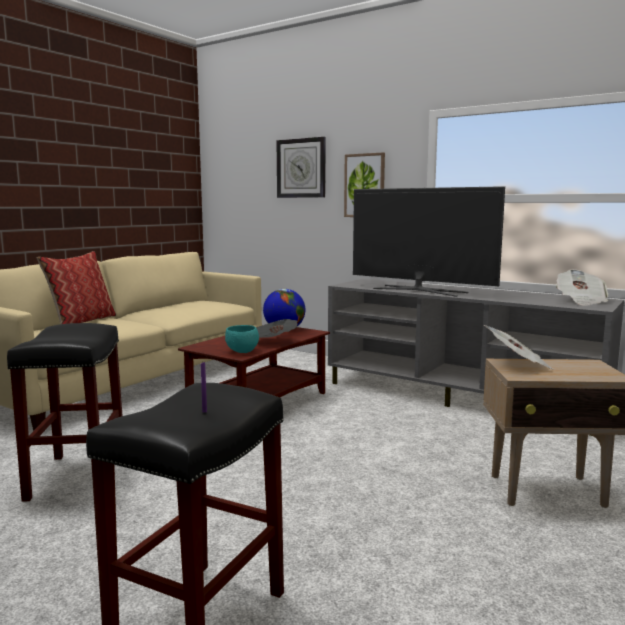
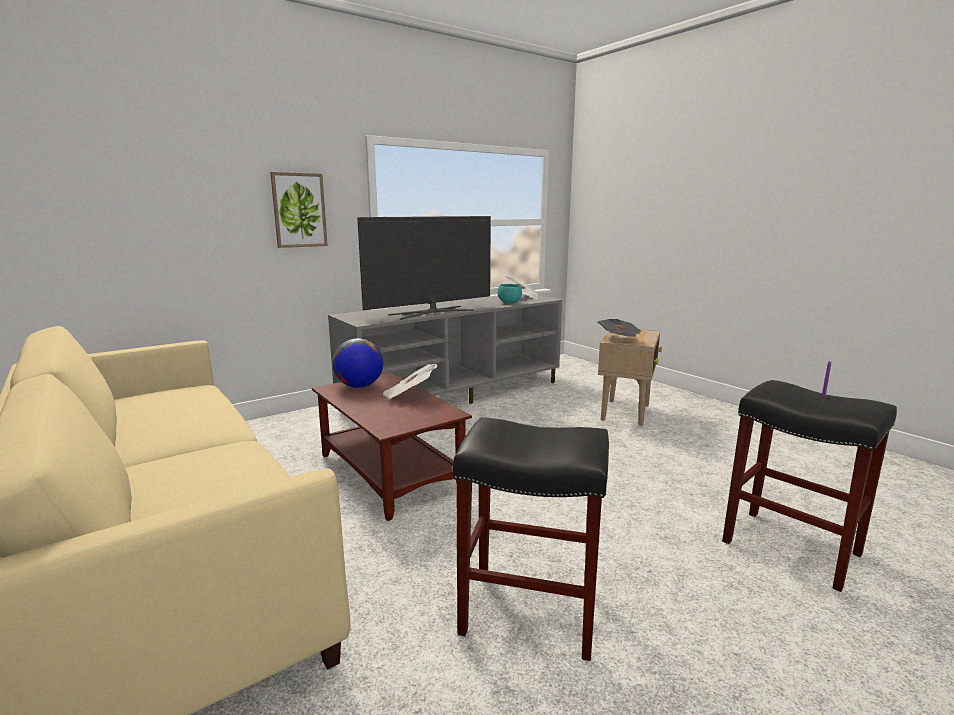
camera: 70 degrees left, 5 degrees up
(81, 321) = (143, 488): pillow -> none
(243, 351) = (436, 411): turquoise bowl -> turquoise bowl (510, 303)
(301, 168) = (198, 184): wall clock -> none

